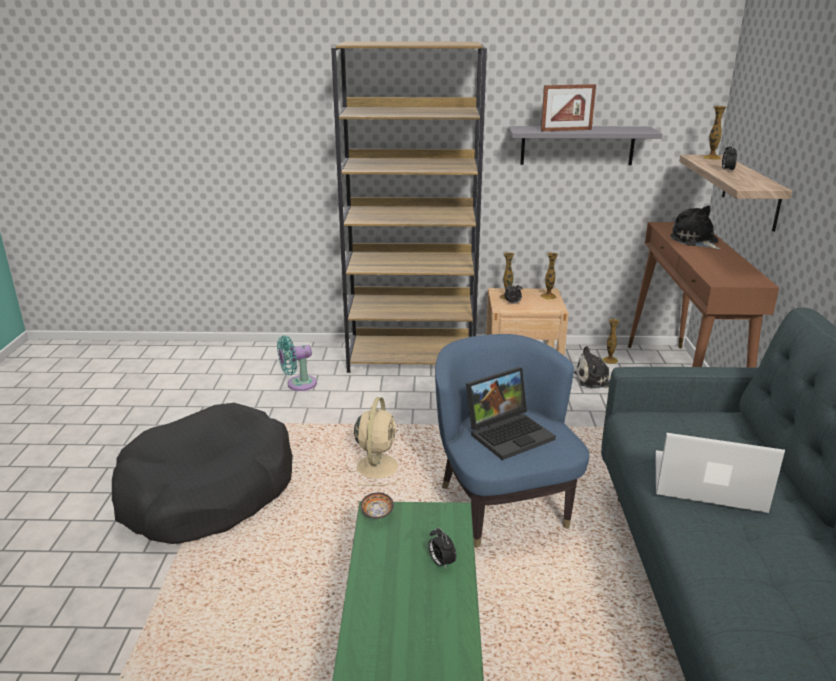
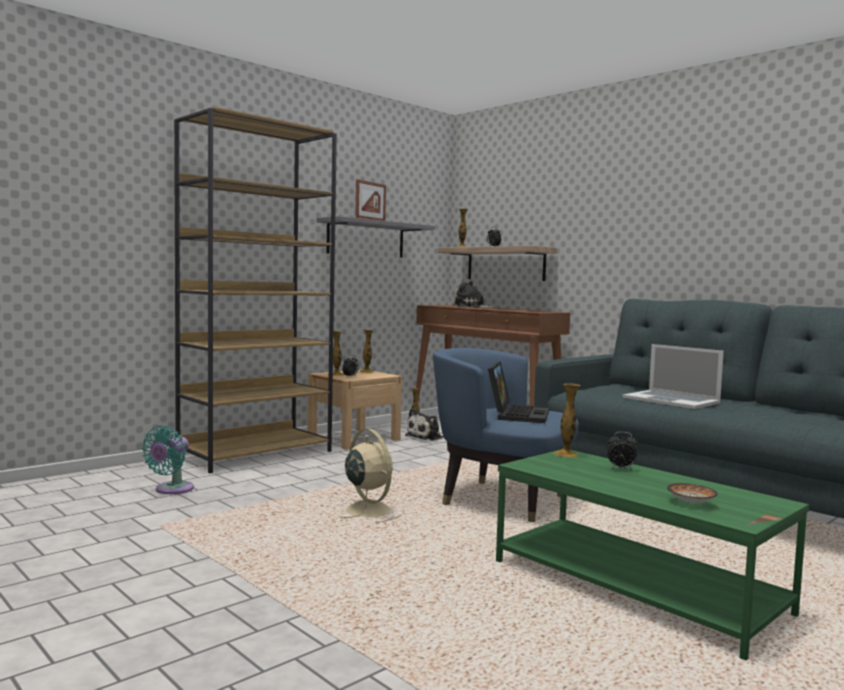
camera: 45 degrees left, 20 degrees down
(207, 491) = (233, 572): black dog bed -> none
(377, 514) = (527, 465): bowl -> bowl (691, 503)
(446, 514) = (565, 454): none -> vase
(708, 482) = (671, 400): laptop -> laptop turned 105 degrees counterclockwise

